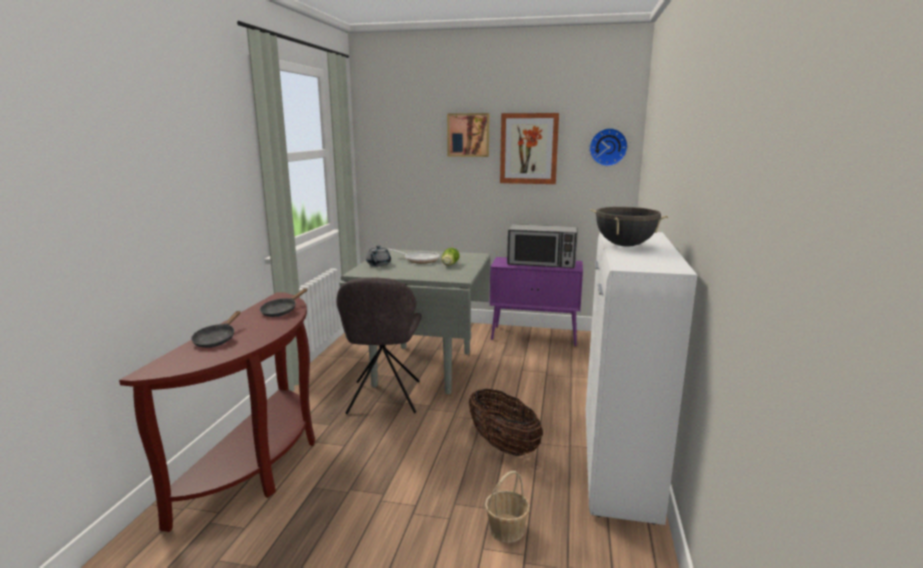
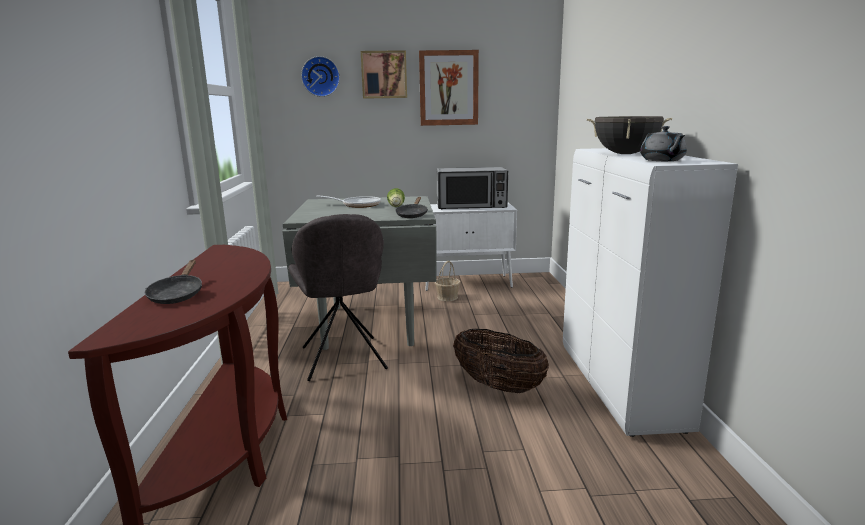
camera: 15 degrees left, 0 degrees up
(281, 311) = (237, 261): black frying pan -> black frying pan (412, 215)
(378, 264) = (316, 211): grey teapot -> grey teapot (662, 160)
(507, 529) = (552, 466): basket -> basket (447, 297)
(535, 336) = (467, 283): purple cabinet -> white cabinet
(608, 147) = (527, 84): wall clock -> wall clock (321, 76)

